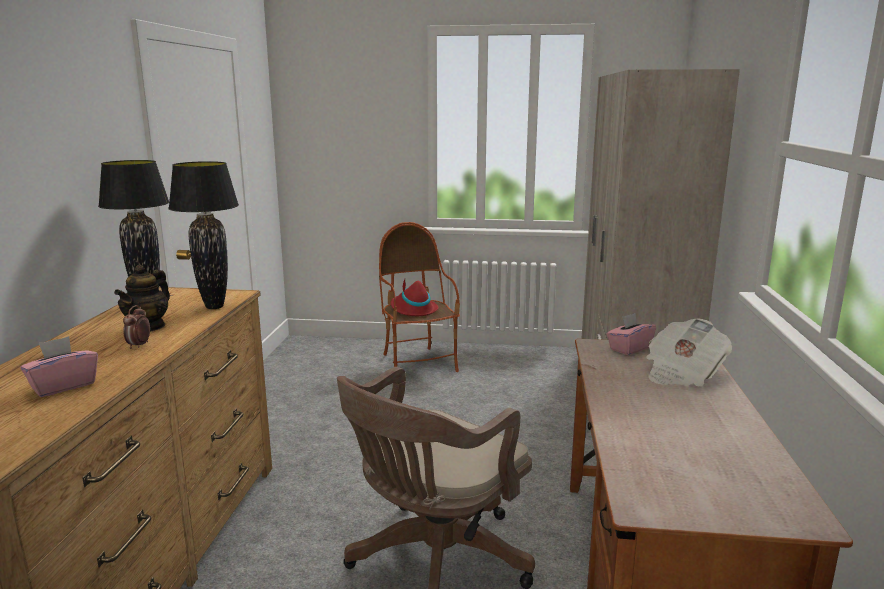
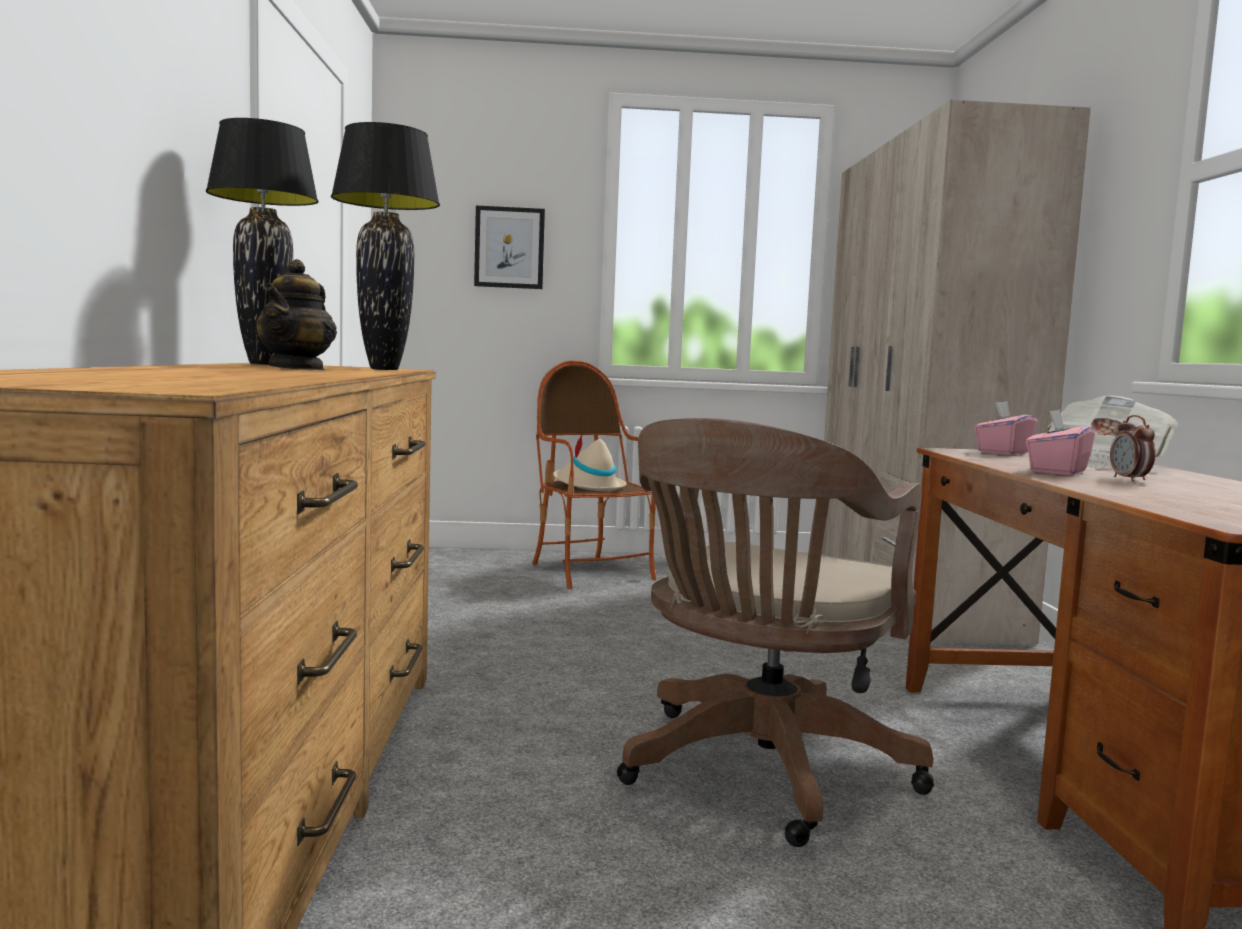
camera: 10 degrees left, 10 degrees down
(63, 386) = (225, 375): pink tissue box -> pink tissue box (1057, 471)
(139, 345) = (307, 372): alarm clock -> alarm clock (1129, 479)
(364, 140) = (509, 247): none -> picture
(413, 309) = (587, 486): red hat -> beige hat

